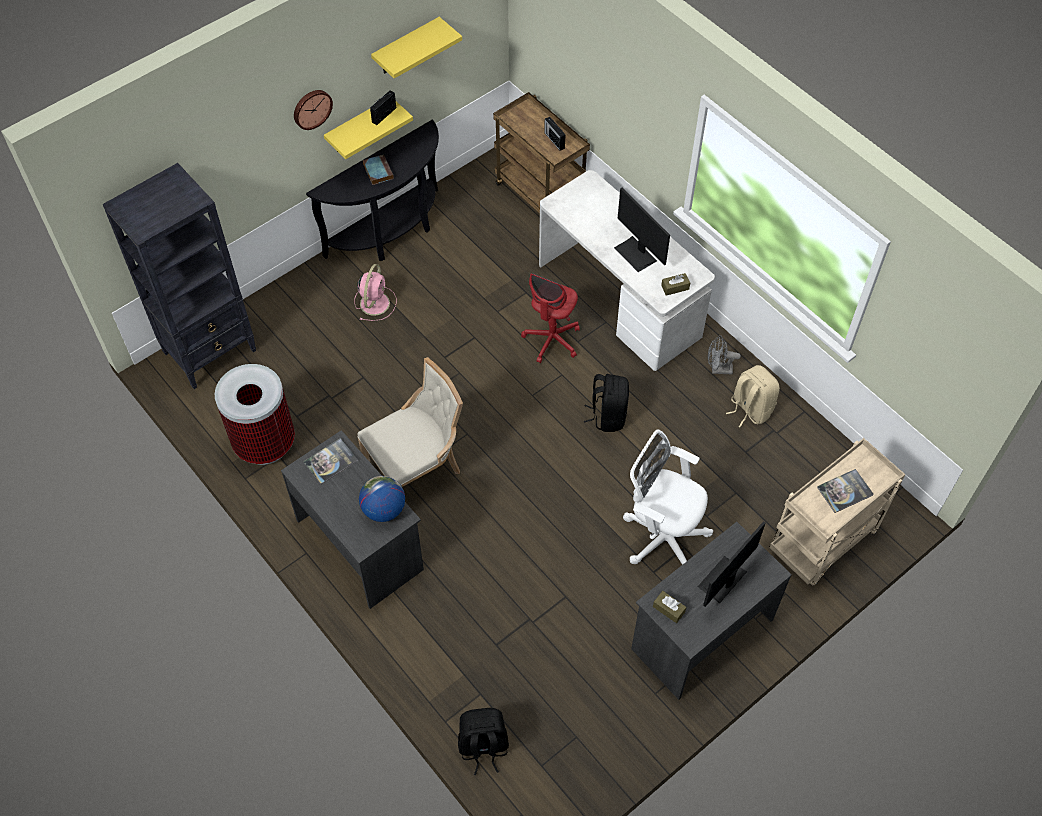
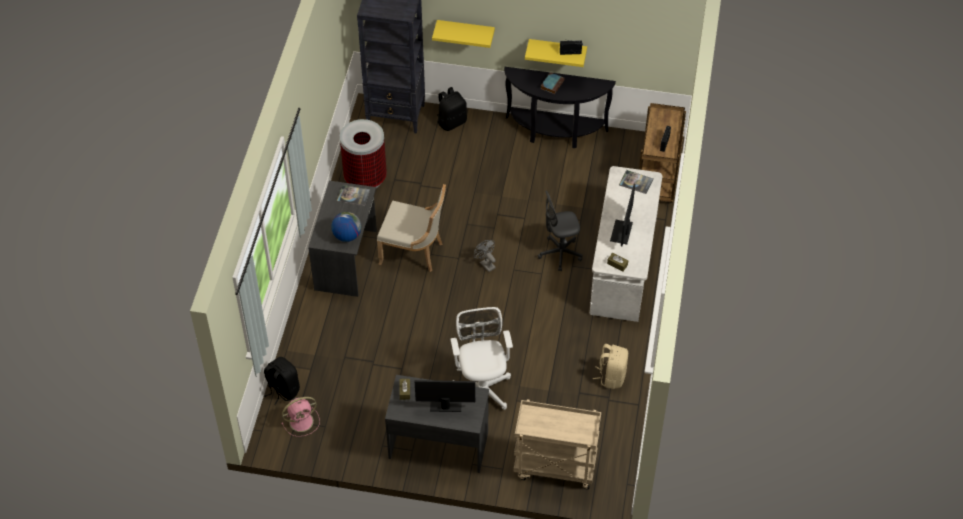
camera: 50 degrees right, 5 degrees down
(311, 108) = (524, 17): wall clock -> none
(375, 302) = (500, 159): pink fan -> pink fan (302, 421)
(406, 47) = (606, 22): yellow shelf -> yellow shelf (465, 31)
(552, 340) = (560, 254): red office chair -> grey office chair
(608, 415) = (536, 312): black backpack -> black backpack (451, 122)
(718, 369) = (624, 344): grey fan -> grey fan (485, 264)
(844, 491) = (558, 426): book -> book (636, 182)

